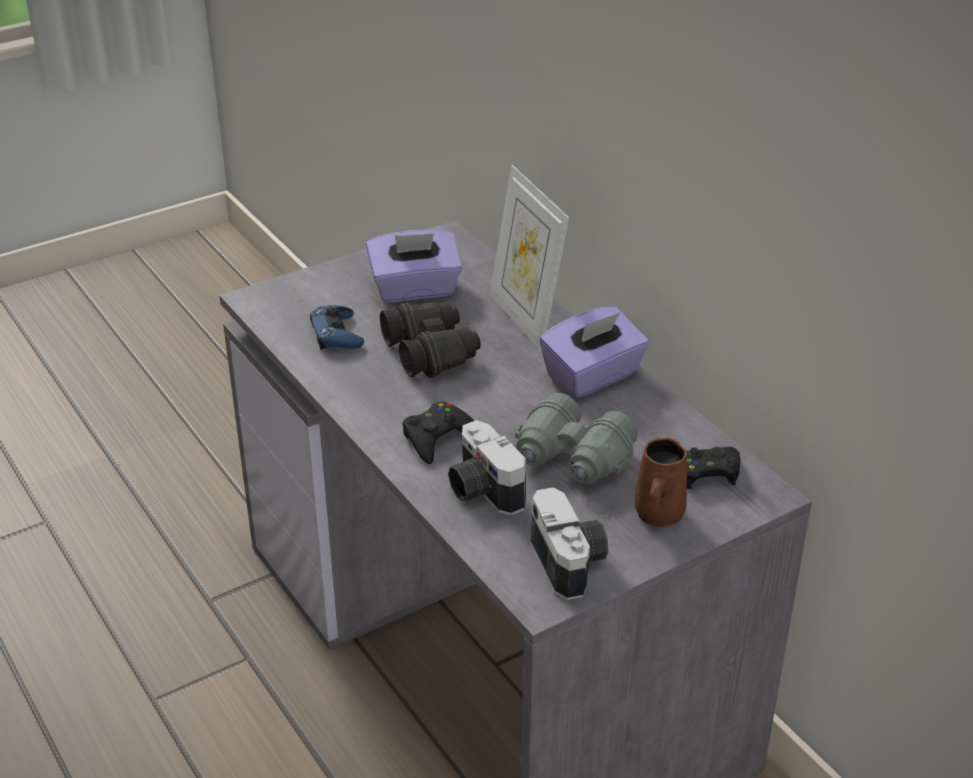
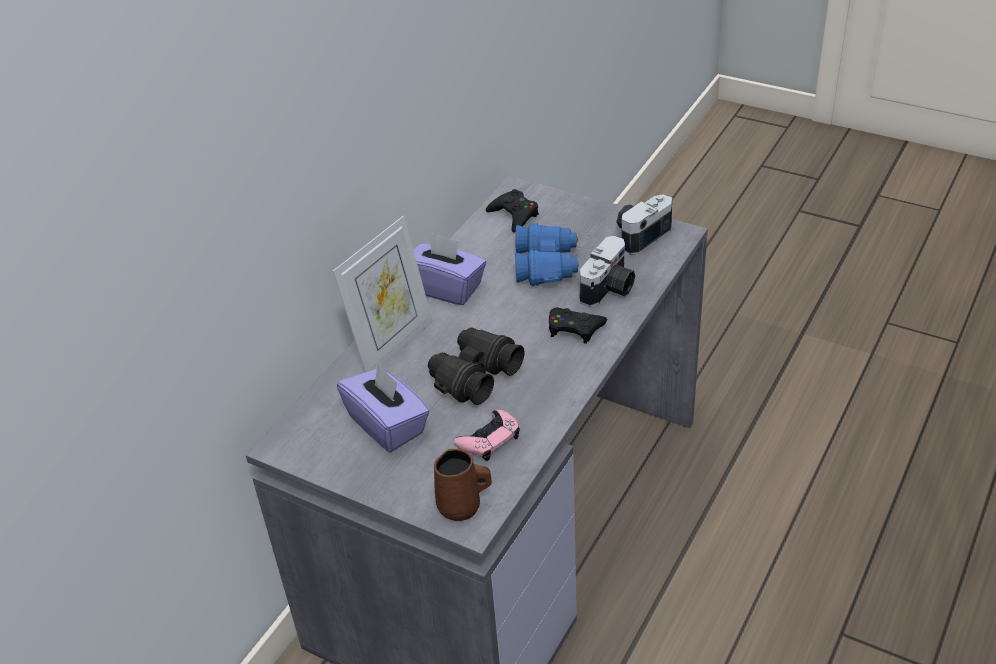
camera: 115 degrees left, 5 degrees up
(336, 334) = (489, 439): blue game controller -> pink game controller
(572, 459) = (546, 265): grey binoculars -> blue binoculars
(658, 515) = (570, 219): brown mug -> brown mug (462, 507)

